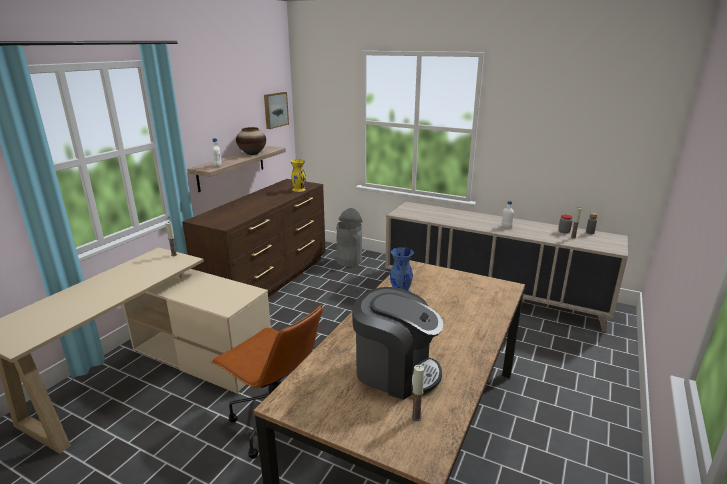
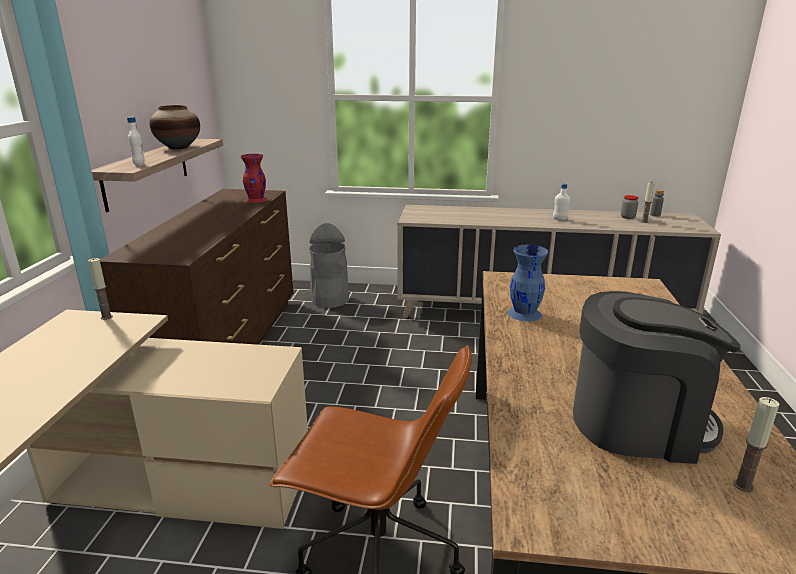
camera: 20 degrees left, 0 degrees up
(275, 110) = (193, 83): picture -> none
(299, 189) = (256, 200): yellow vase -> red vase

